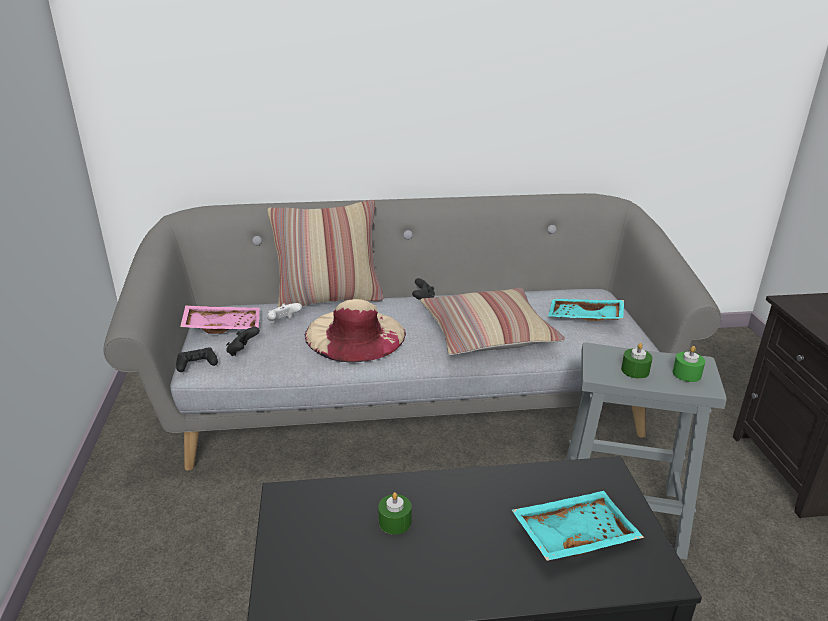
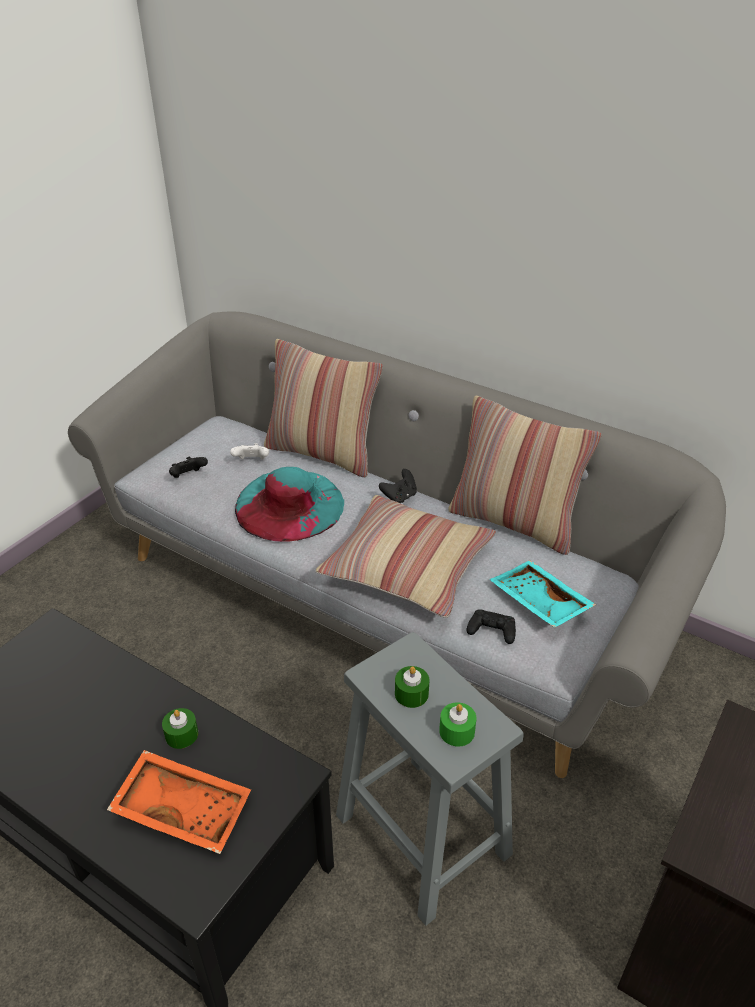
camera: 40 degrees right, 10 degrees up
(197, 364) = (146, 472): black game controller -> black game controller (492, 630)
(223, 326) = (205, 442): pink tray -> none
(355, 334) = (289, 505): beige hat -> turquoise hat
(395, 521) = (85, 700): green candle -> green candle (181, 734)
(509, 288) = (514, 522): none -> pillow
(573, 534) = (184, 807): turquoise tray -> orange tray

